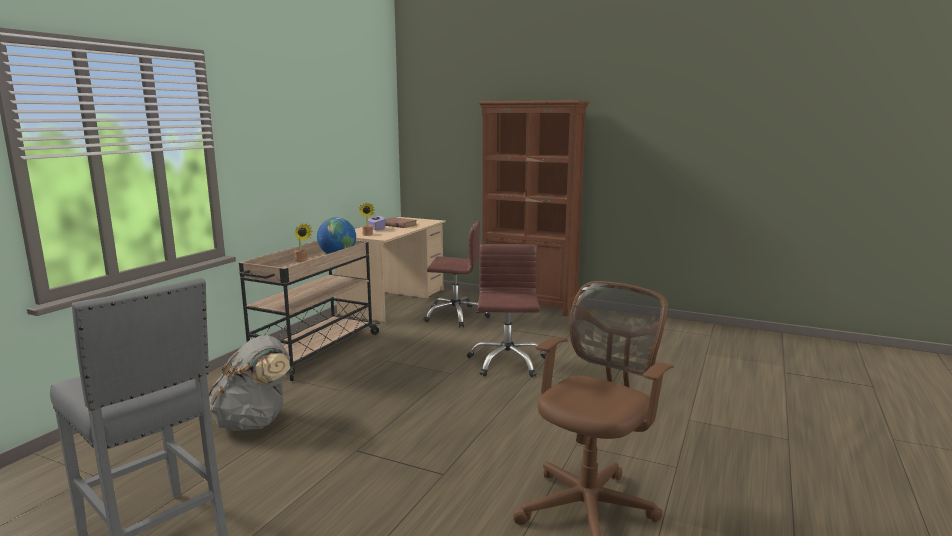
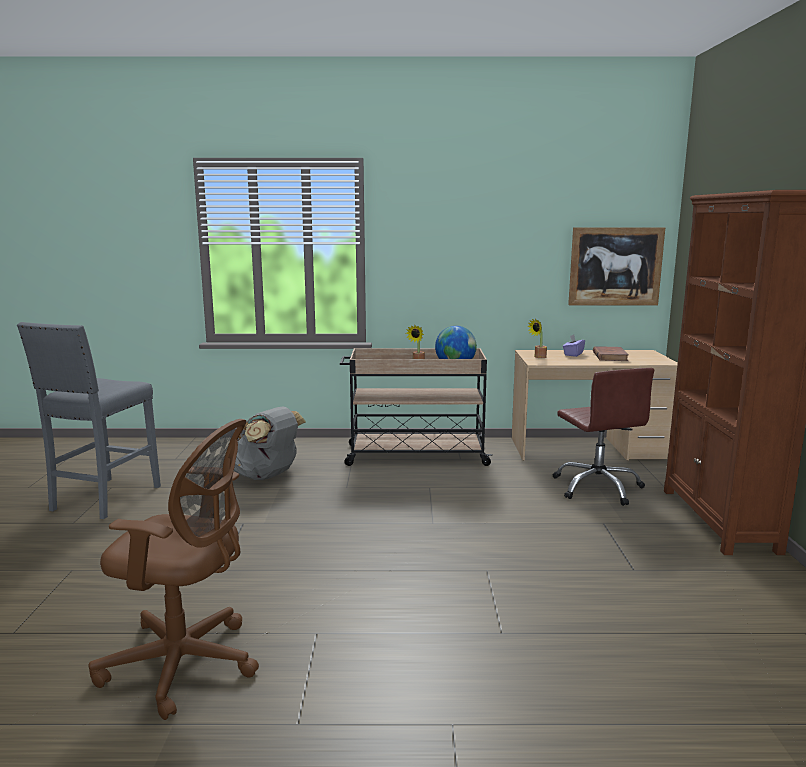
camera: 65 degrees right, 0 degrees up
(375, 155) = (615, 266): none -> picture
(506, 362) = (498, 546): brown office chair -> none

